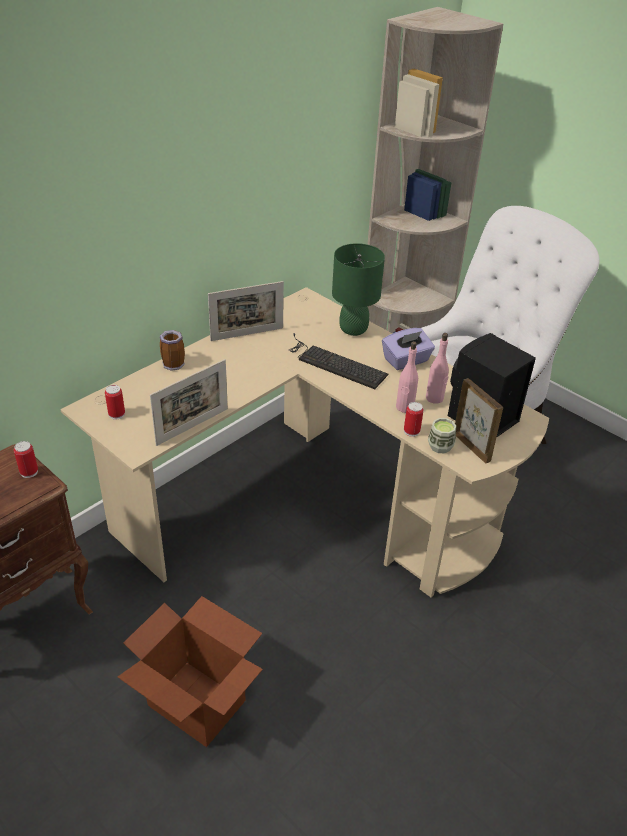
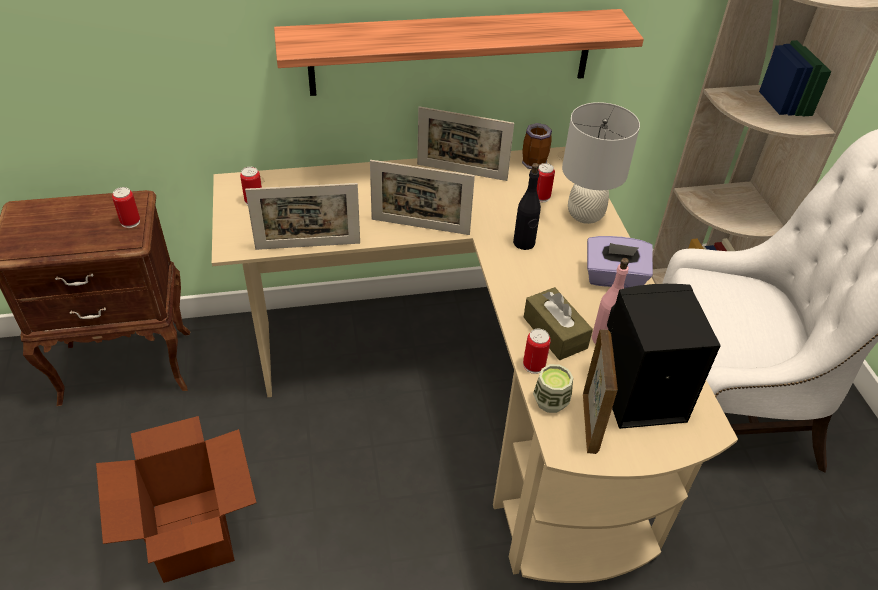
camera: 35 degrees right, 5 degrees up
(173, 363) = (357, 172): mug -> mug (534, 161)
(217, 244) = (451, 52): none -> shelf
(257, 381) = (420, 227): none -> picture frame
(315, 329) = (541, 197): none -> can
(333, 363) = (524, 243): keyboard -> black bottle
(352, 330) = (583, 215): green table lamp -> grey table lamp
(404, 407) = (555, 332): pink bottle -> brown tissue box

